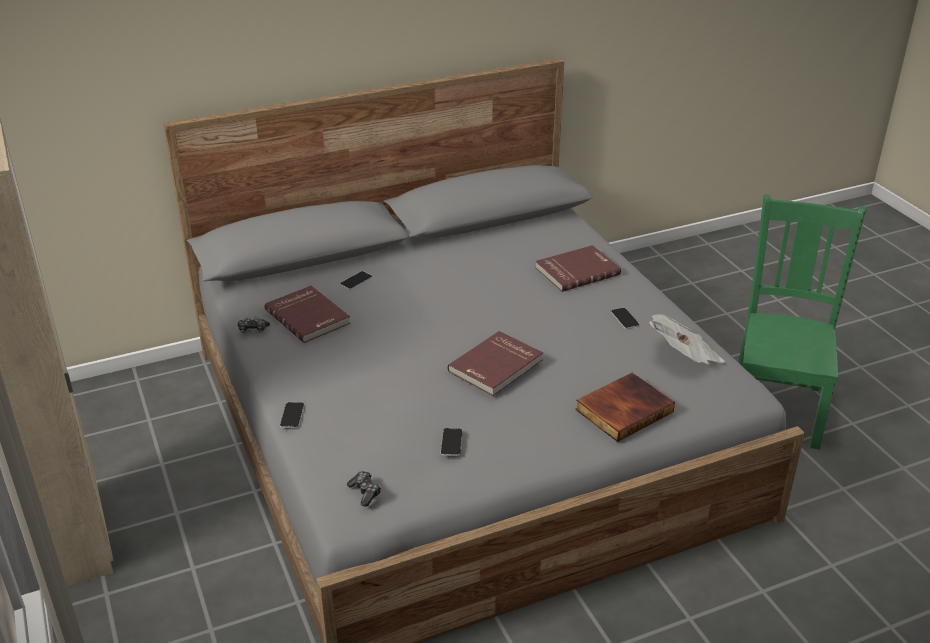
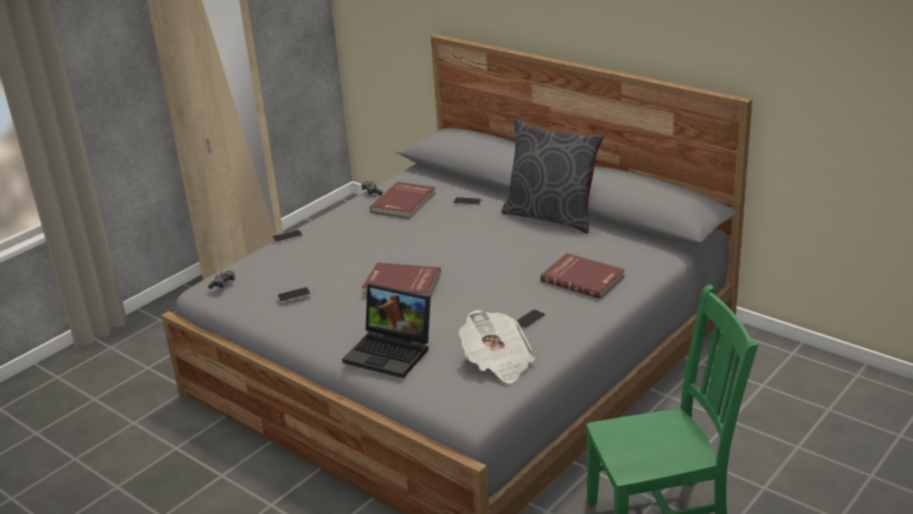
camera: 65 degrees right, 5 degrees down
(442, 249) = (551, 216): none -> grey pillow
(623, 409) = (392, 352): book -> laptop

